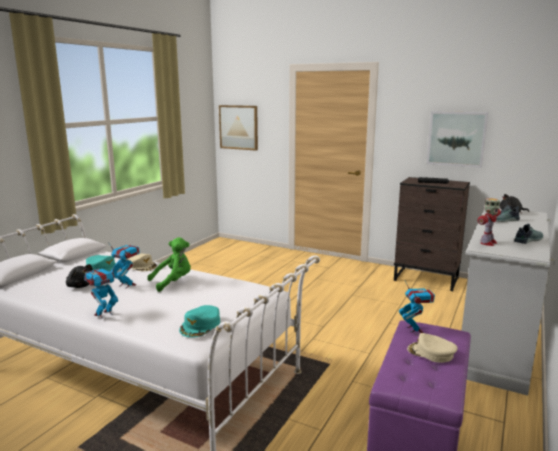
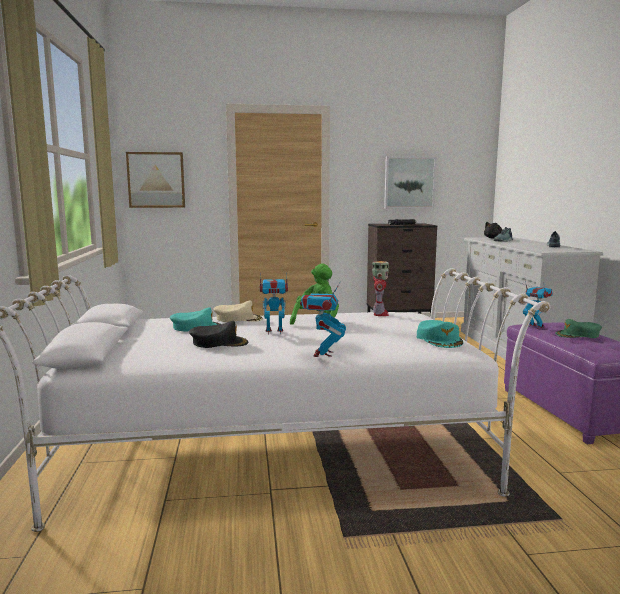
camera: 35 degrees left, 5 degrees down
(80, 286) = (219, 342): black plush toy -> black cap
(431, 353) = (578, 335): beige cap -> green cap
(487, 243) = (538, 249): toy robot -> toy robot (379, 314)

